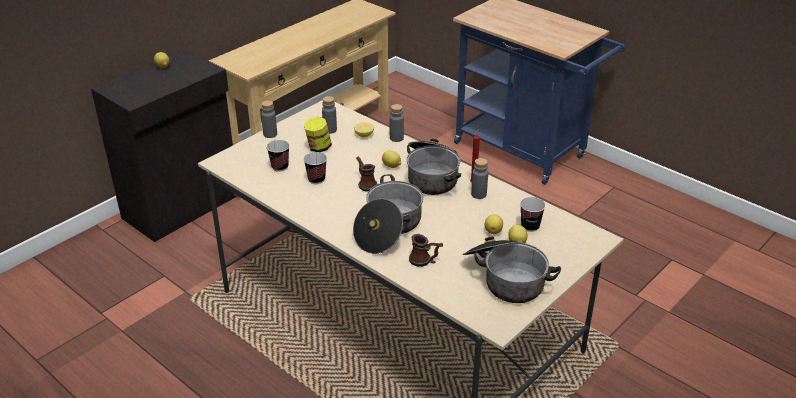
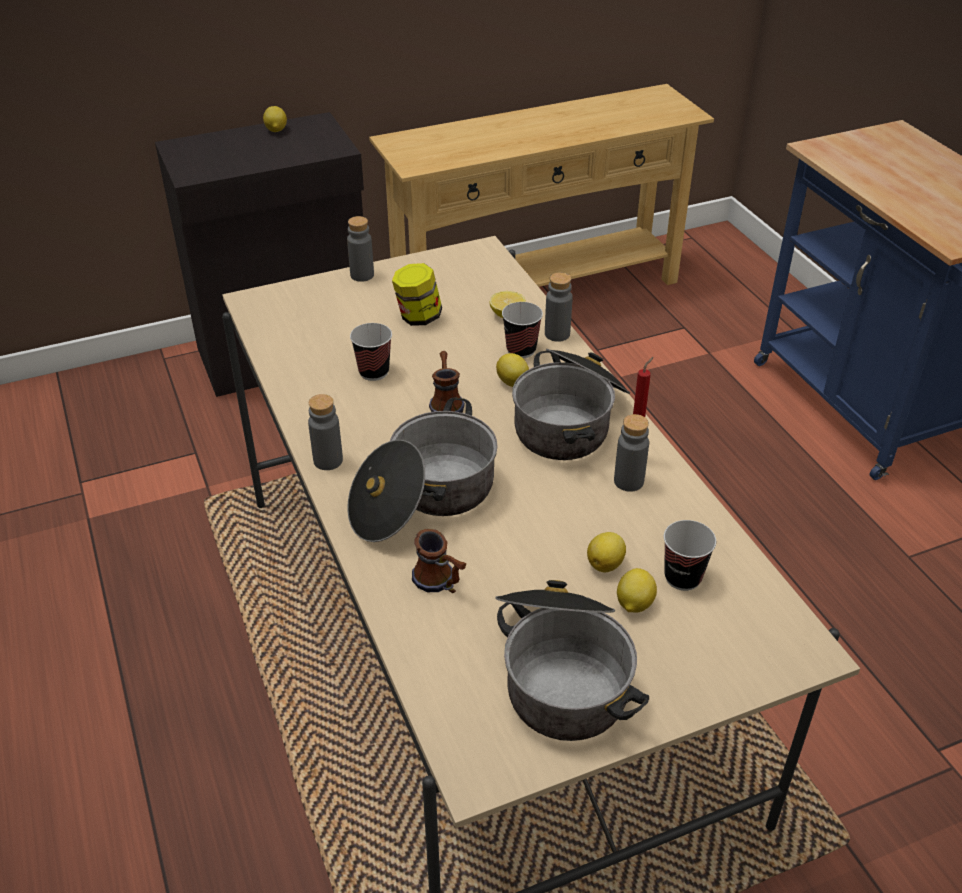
camera: 25 degrees right, 5 degrees up
(280, 167) = (334, 334): cup -> cup (521, 350)
(330, 130) = (459, 291): grey bottle -> grey bottle (328, 460)

